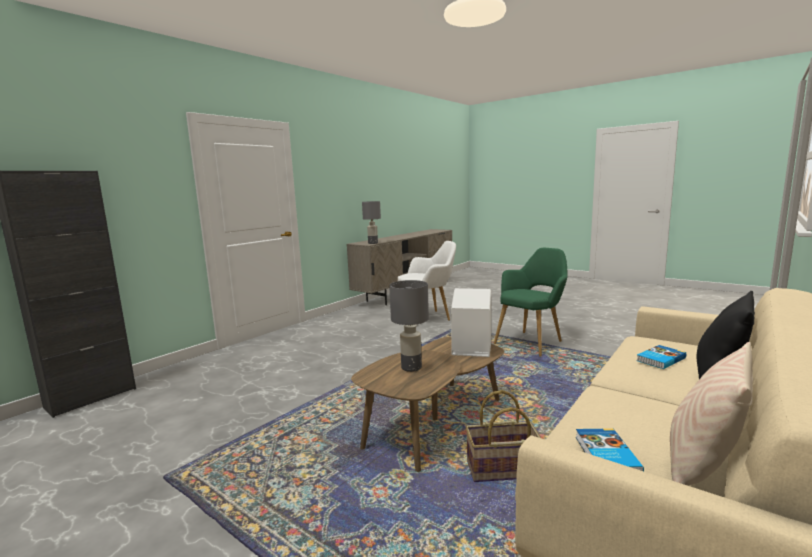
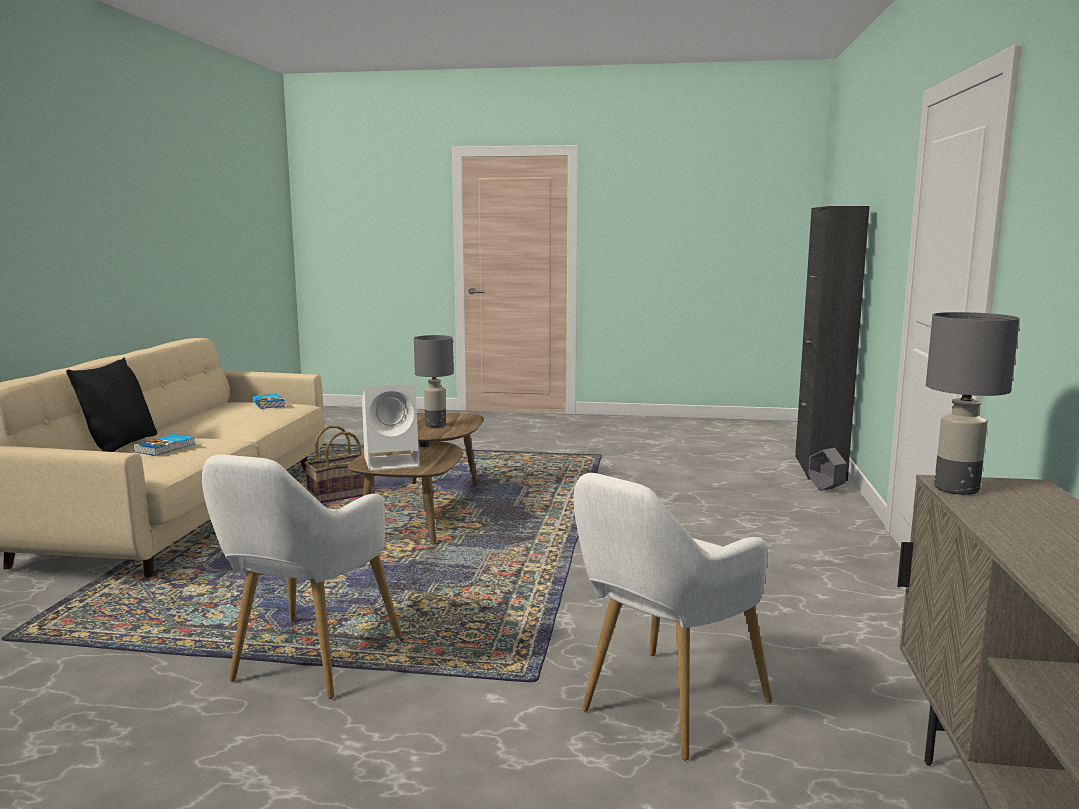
camera: 150 degrees right, 0 degrees up
(158, 377) = (825, 489): none -> grey planter
(532, 342) = (307, 663): green armchair -> white armchair
(702, 466) = (213, 408): beige pillow -> none

